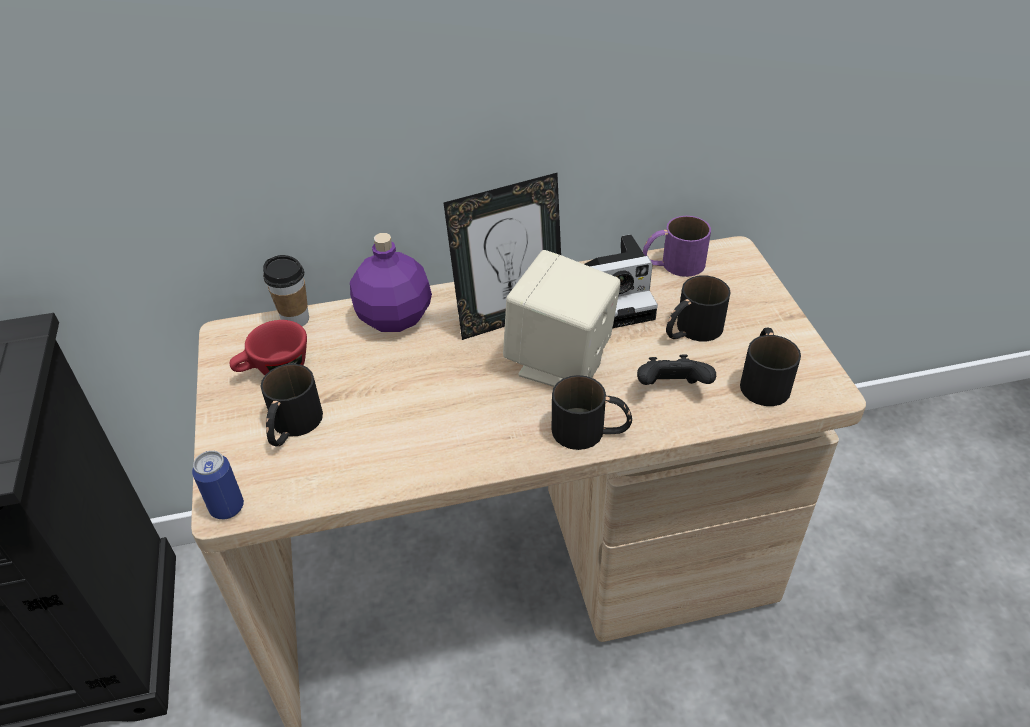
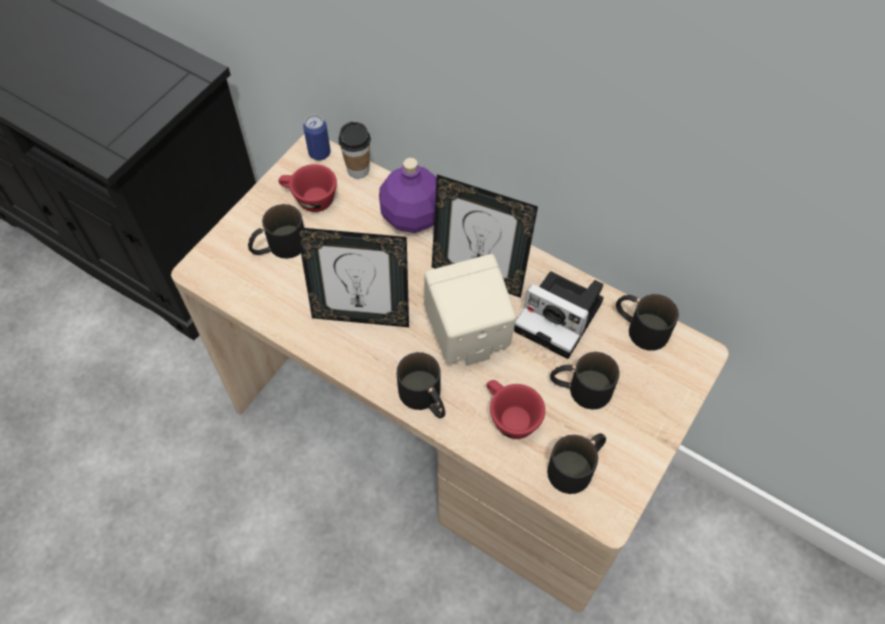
camera: 45 degrees right, 15 degrees up
(227, 507) = (199, 270): can -> can (319, 153)
(449, 417) = (361, 315): none -> picture frame
(671, 389) = (509, 417): black game controller -> red cup
(672, 264) = (639, 327): purple mug -> black mug

